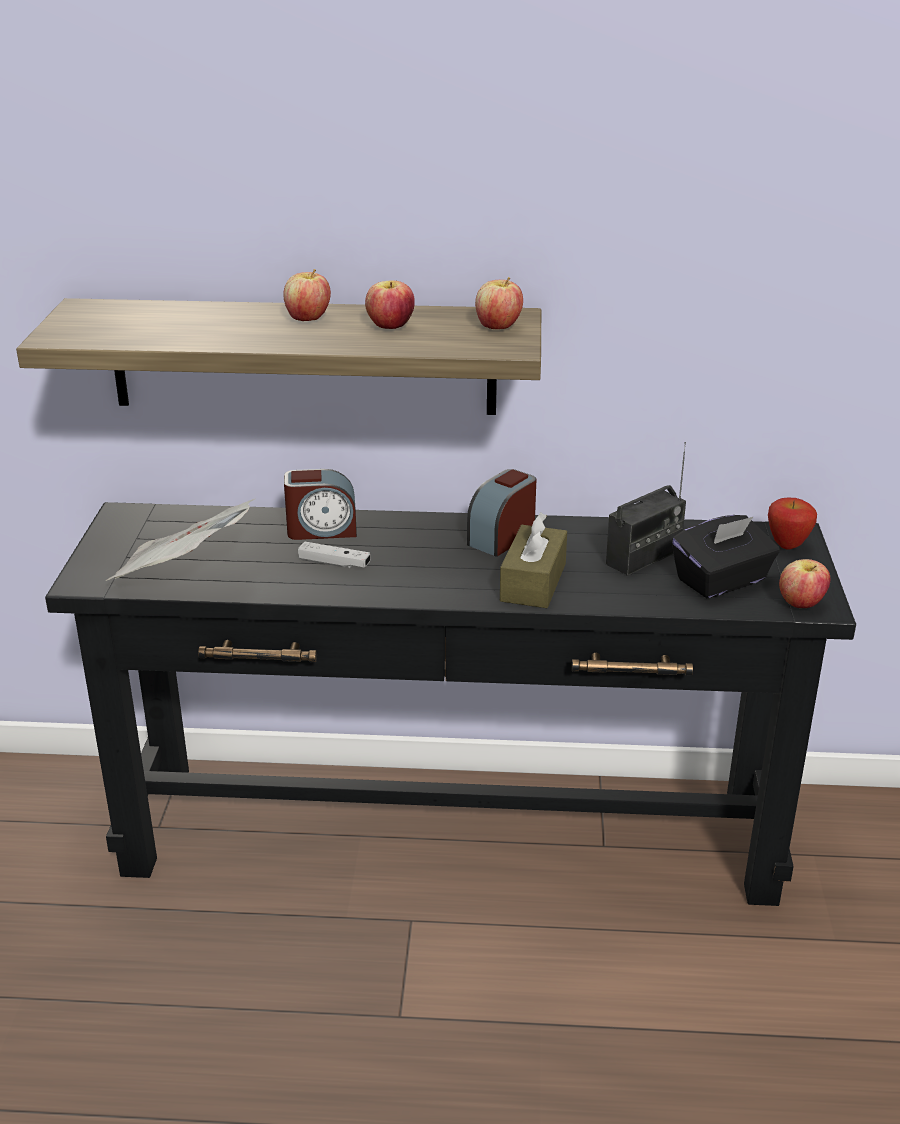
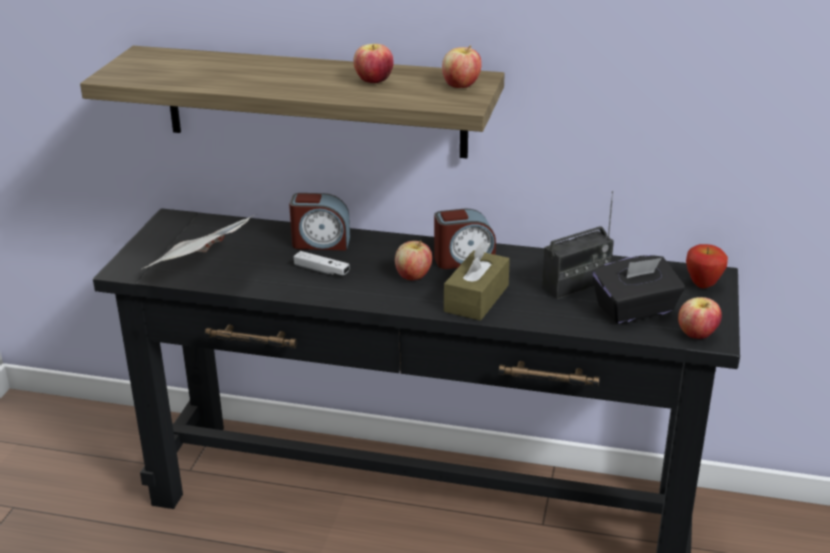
camera: 10 degrees right, 0 degrees up
(308, 318) = (311, 71): apple -> apple (413, 276)
(502, 537) = (463, 259): alarm clock -> alarm clock turned 150 degrees counterclockwise

